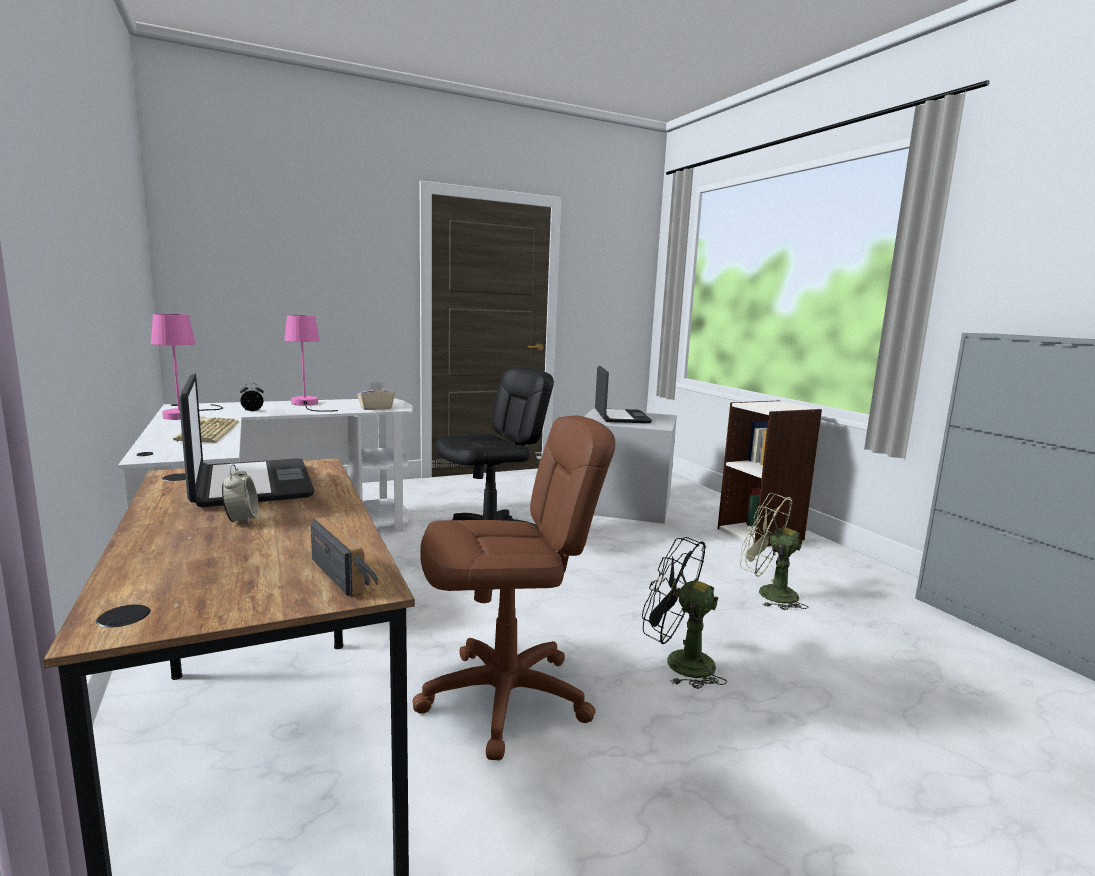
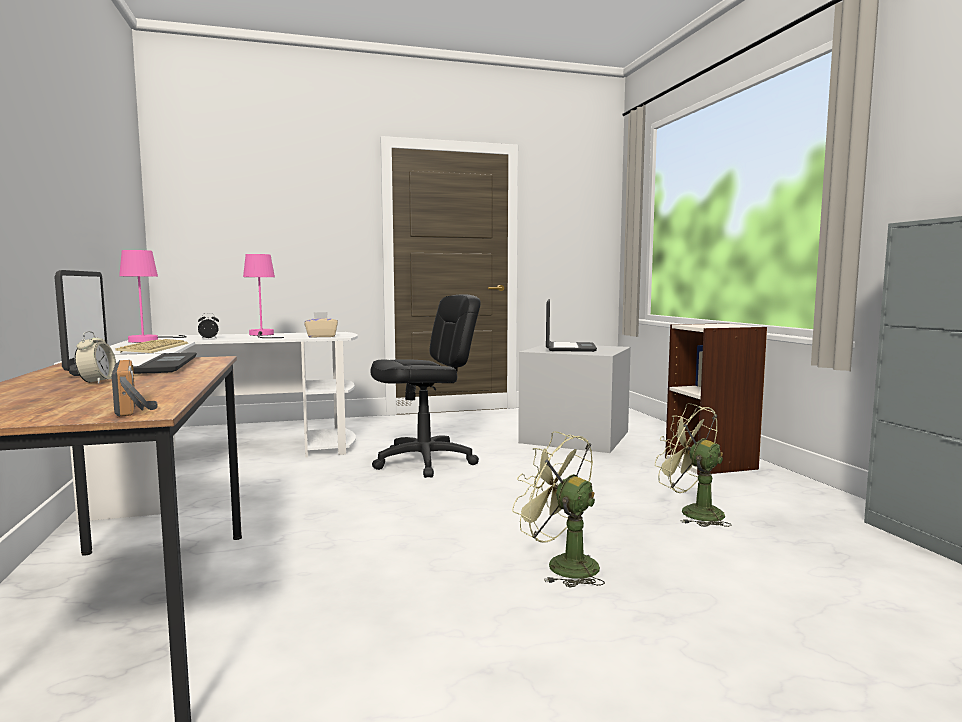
camera: 10 degrees right, 5 degrees down
(506, 698) = (369, 585): brown office chair -> none
(678, 662) = (561, 565): black fan -> green fan

